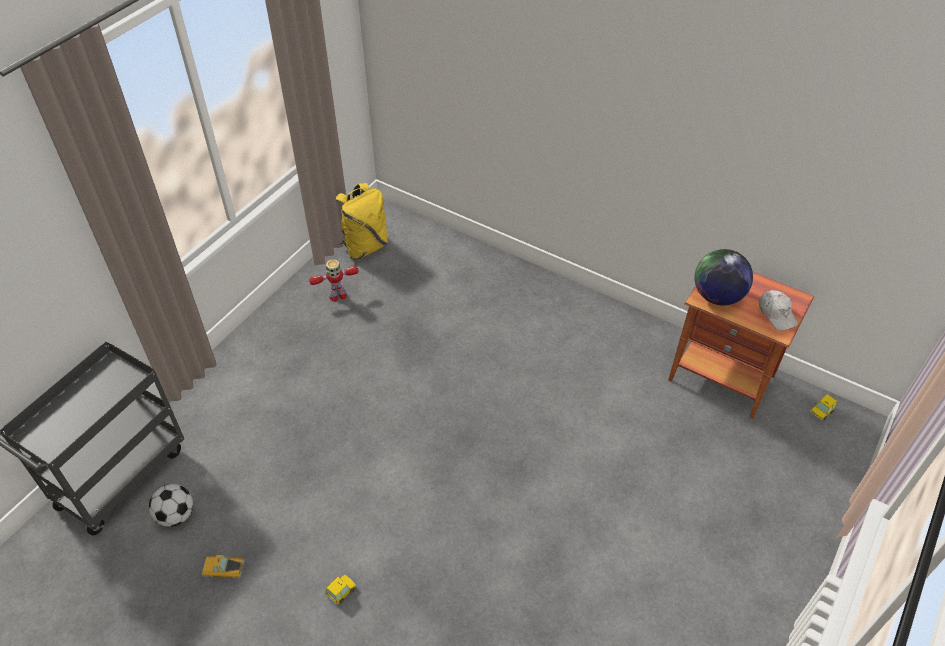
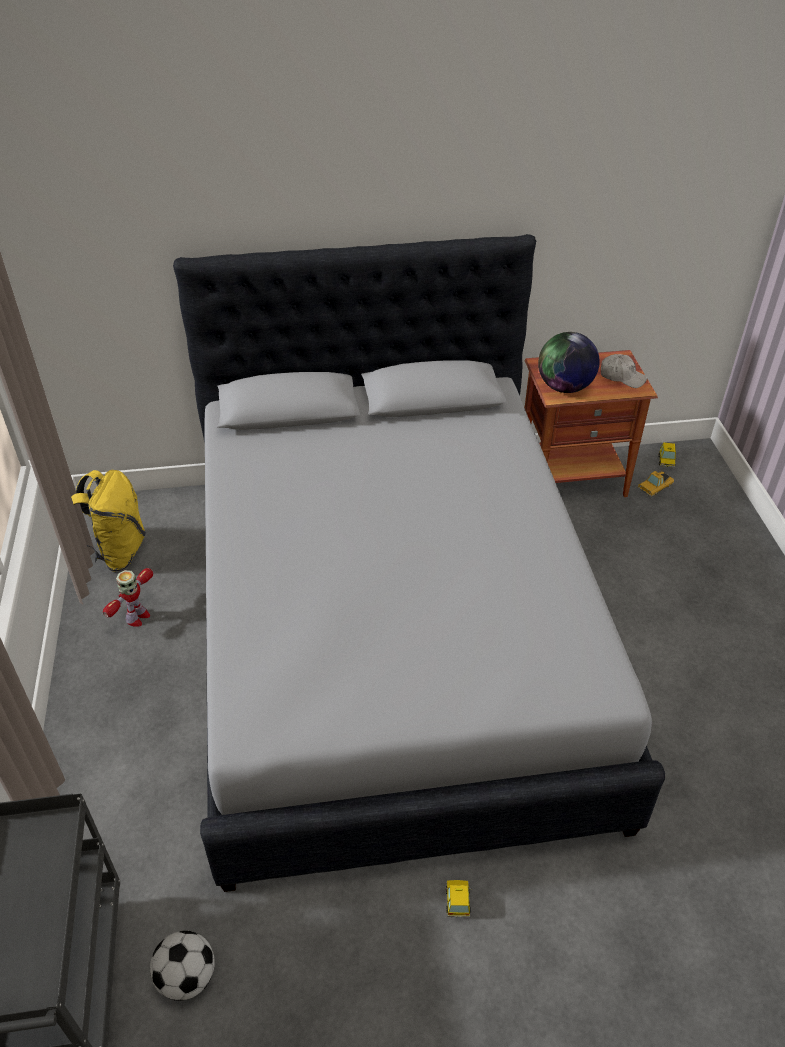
camera: 40 degrees left, 5 degrees down
(223, 568) = (307, 986): toy car -> toy car (654, 486)
(473, 404) = (392, 632): none -> grey bed

